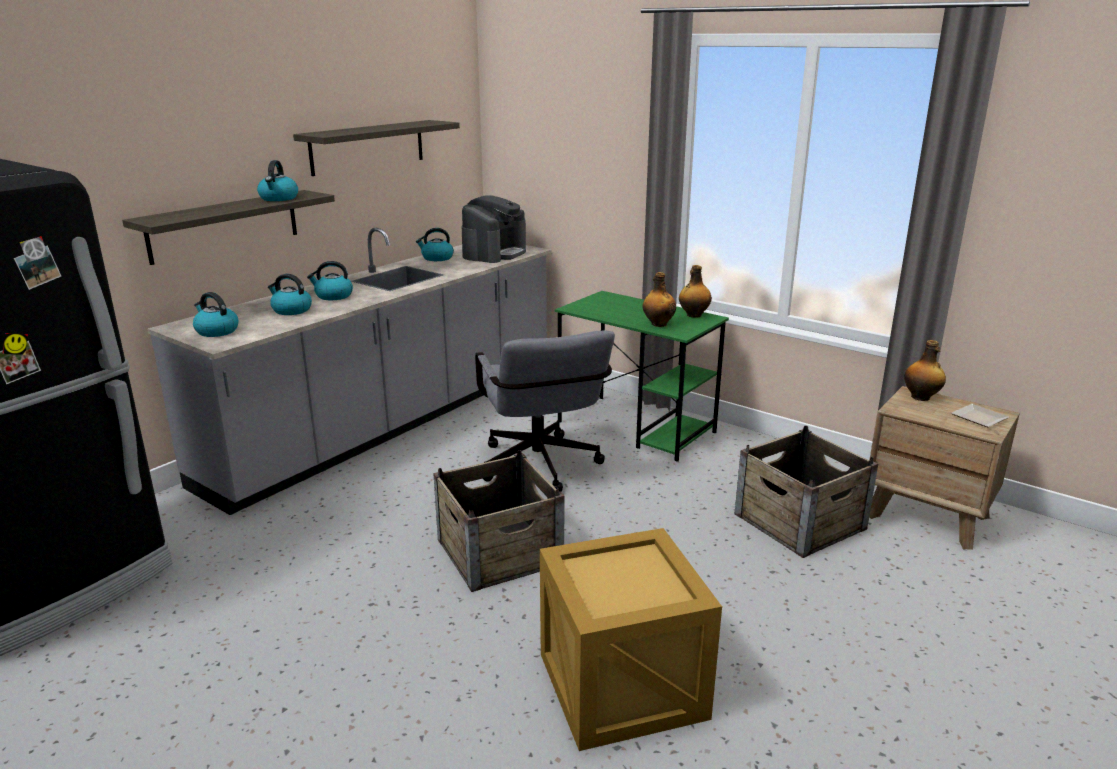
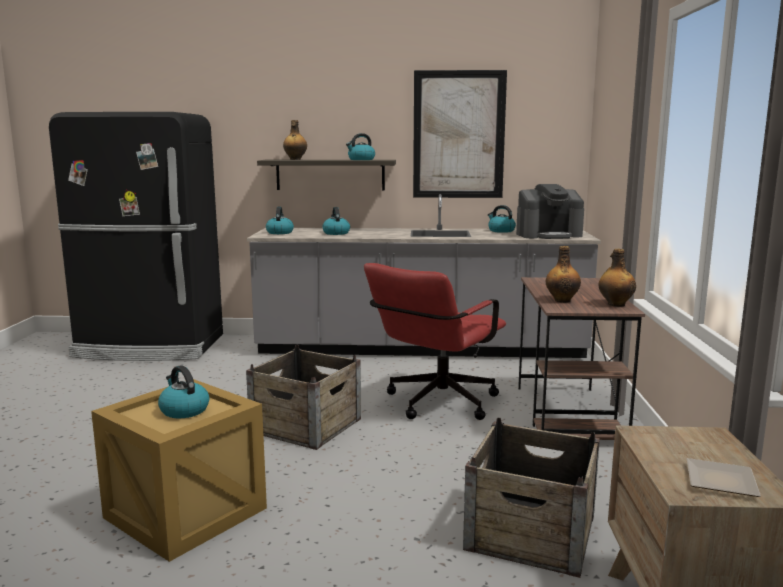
camera: 55 degrees right, 10 degrees down
(333, 296) = (376, 233): kettle -> kettle (183, 410)
(368, 147) = (458, 135): shelf -> picture
(541, 469) = (435, 404): grey office chair -> red office chair
(637, 427) = (568, 415): green desk -> brown desk
(921, 397) = (710, 441): bottle -> bottle (295, 159)

